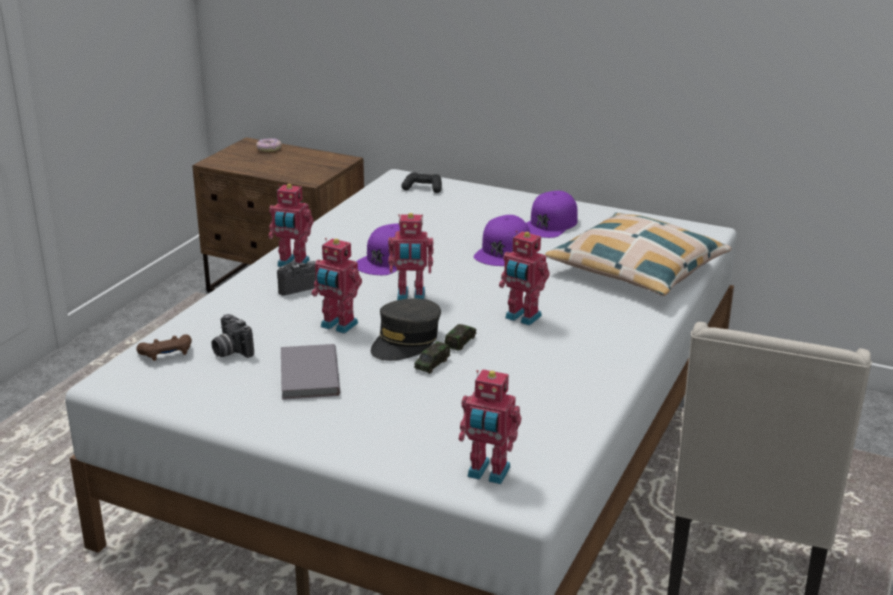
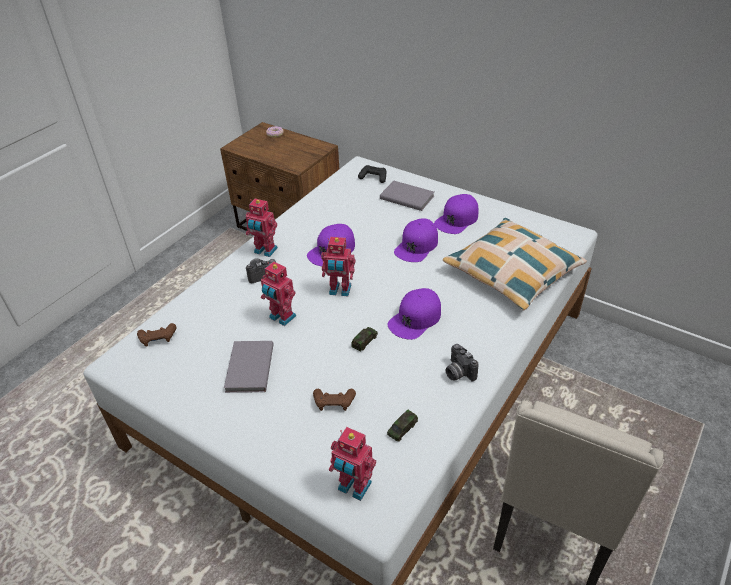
camera: 10 degrees right, 15 degrees up
(230, 351) = (201, 339): camera -> camera (458, 372)
(406, 341) = (325, 338): grey cap -> none
(432, 364) = (339, 363): toy car -> toy car (402, 429)
(437, 399) = (334, 402): none -> brown game controller
(475, 205) = (407, 197): none -> grey book
(522, 318) = (415, 319): toy robot -> purple cap

